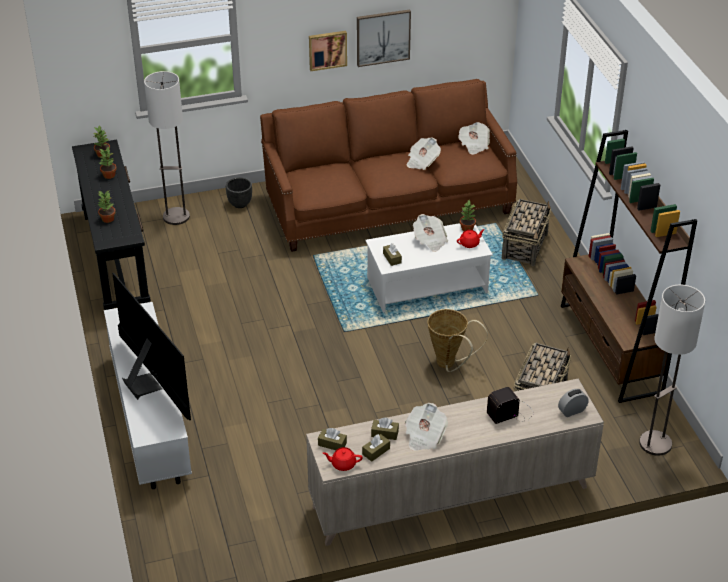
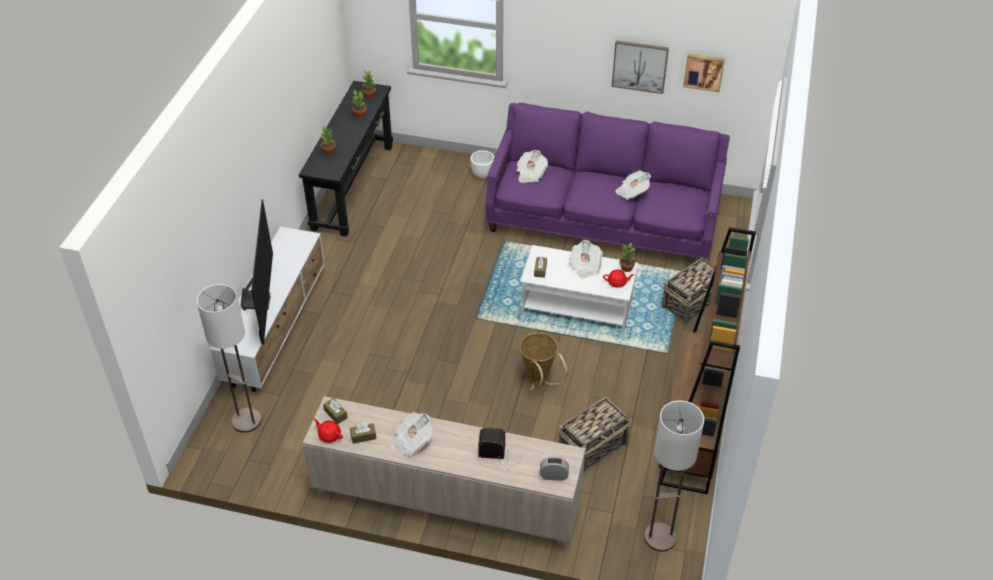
camera: 30 degrees right, 5 degrees up
(176, 217) = (425, 167): floor lamp -> floor lamp (246, 421)
(240, 204) = (482, 174): black planter -> white planter
(327, 49) = (585, 62): picture -> picture (703, 72)
(384, 433) = (383, 424): brown tissue box -> none
(388, 204) = (603, 219): brown sofa -> purple sofa
(473, 145) = (691, 192): newspaper -> newspaper (530, 174)

